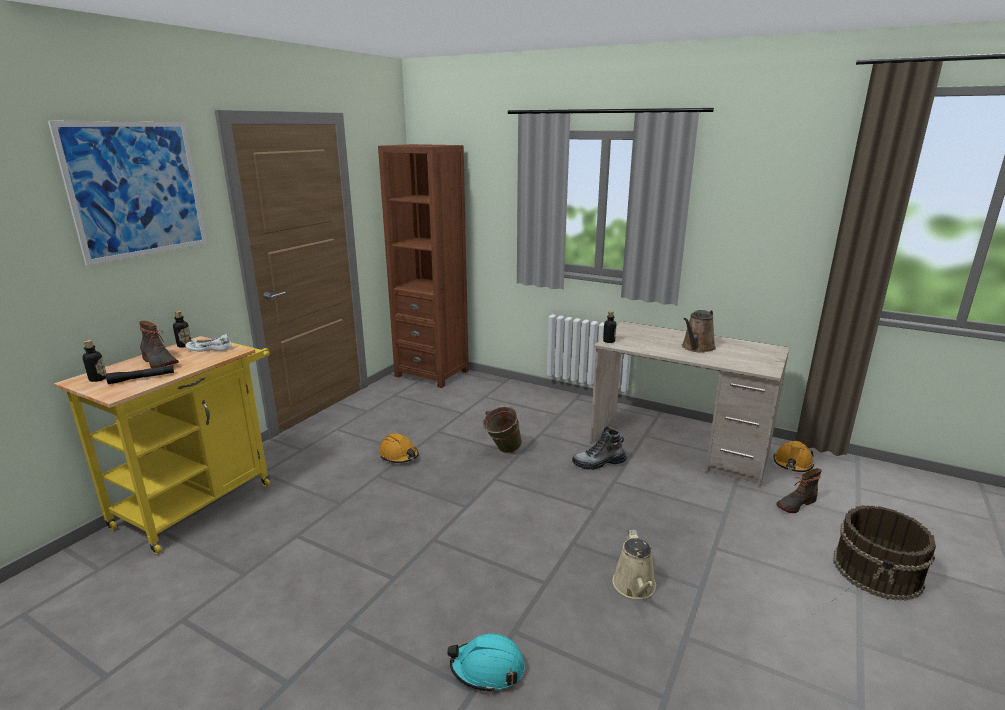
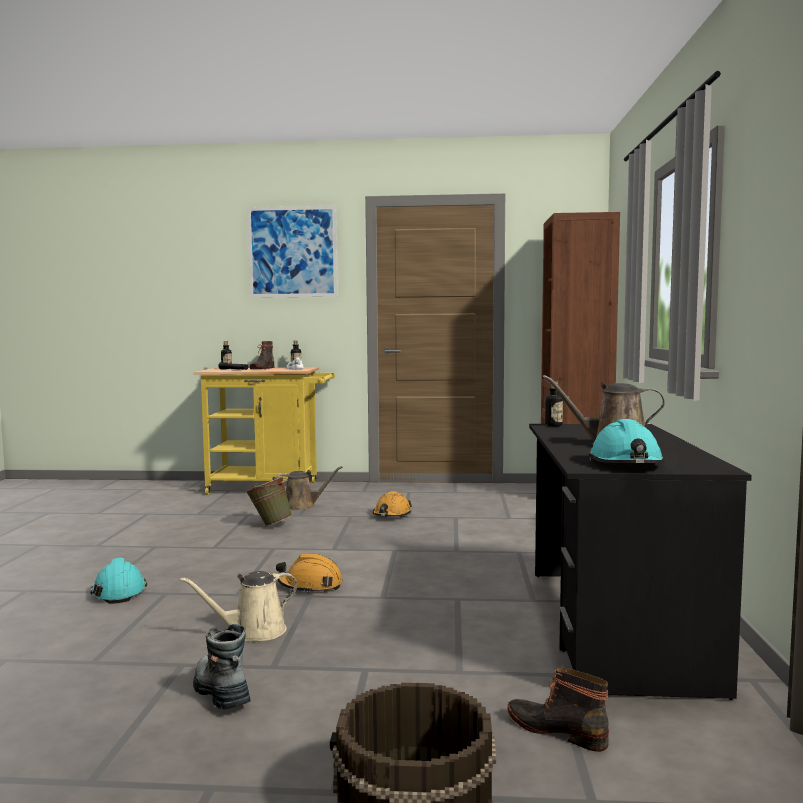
camera: 65 degrees right, 15 degrees down
(307, 494) = (302, 505): none -> brown watering can
(502, 451) = (453, 544): green bucket -> green bucket (269, 525)
(599, 463) = (490, 586): boot -> boot (221, 692)
(679, 446) = (614, 626): beige desk -> black desk
(759, 360) = (626, 464): none -> turquoise hard hat
(792, 464) = (712, 725): orange hard hat -> orange hard hat (310, 585)

